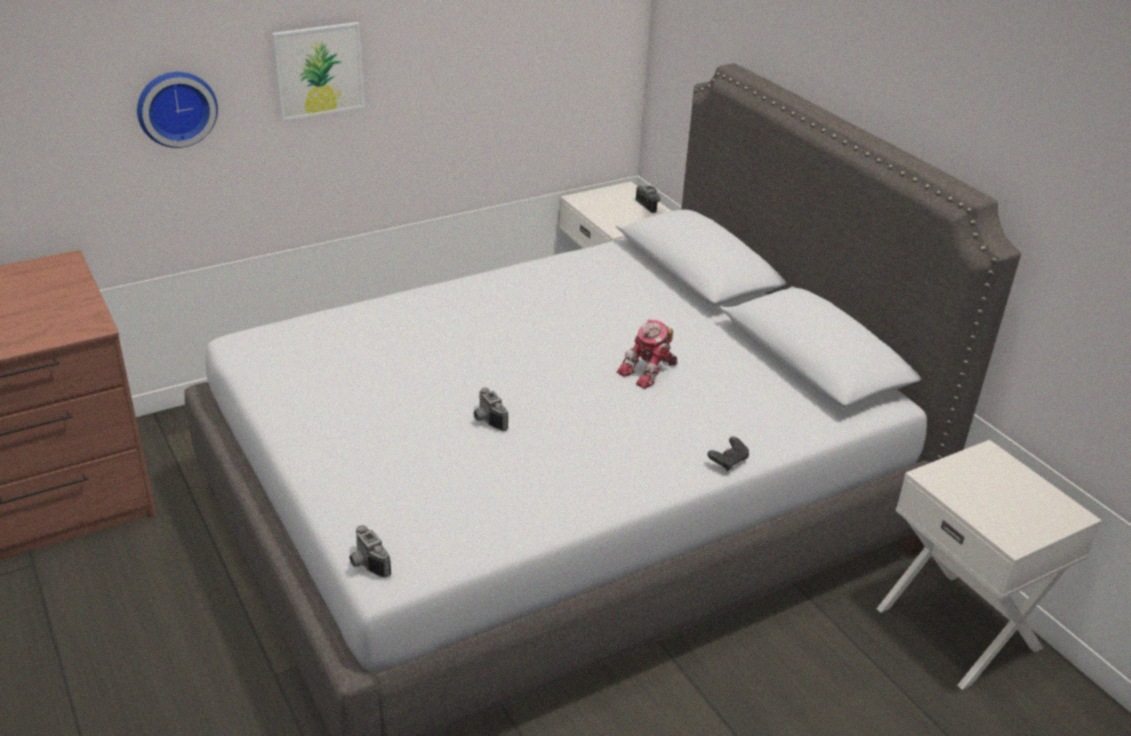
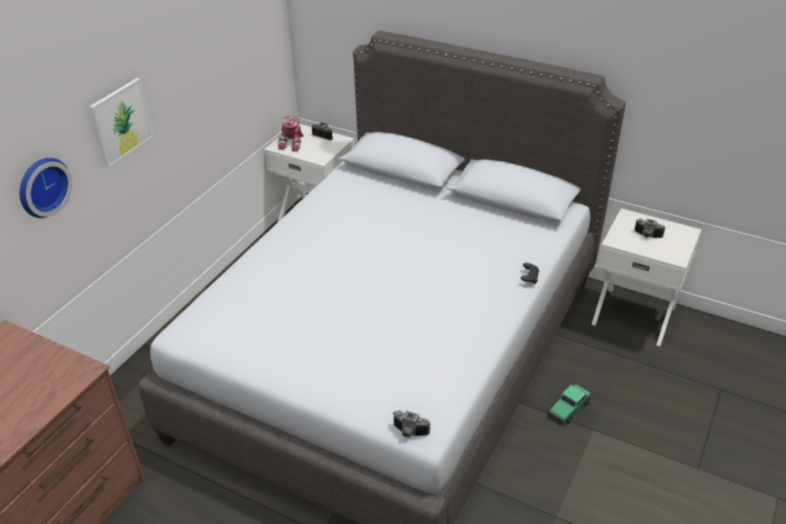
camera: 30 degrees left, 5 degrees up
(487, 420) = (384, 314): camera -> camera (647, 236)
(650, 371) = (440, 243): toy robot -> toy robot (293, 143)
(735, 699) = (569, 408): none -> toy car

